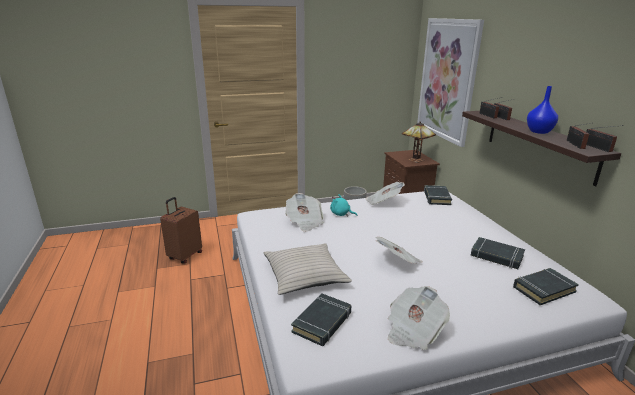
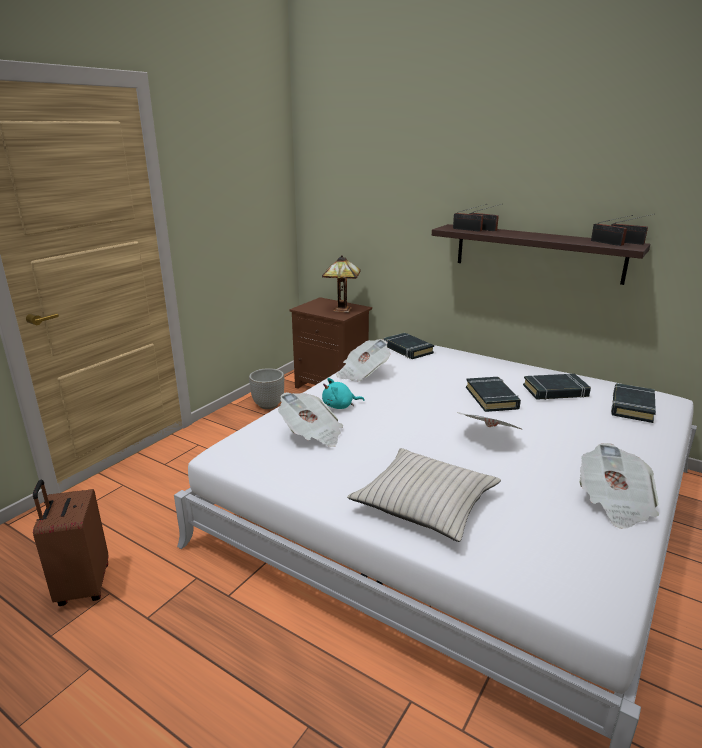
camera: 40 degrees left, 0 degrees up
(322, 322) = (535, 548): black book -> black book (492, 398)
(447, 80) = (366, 194): picture -> none
(539, 132) = (551, 237): blue vase -> none

